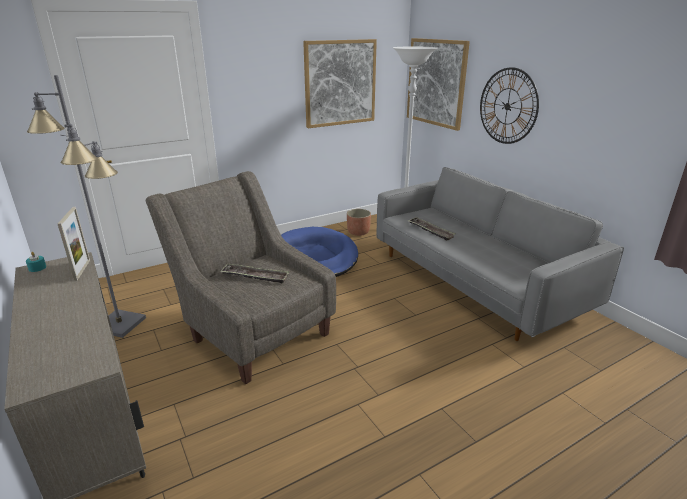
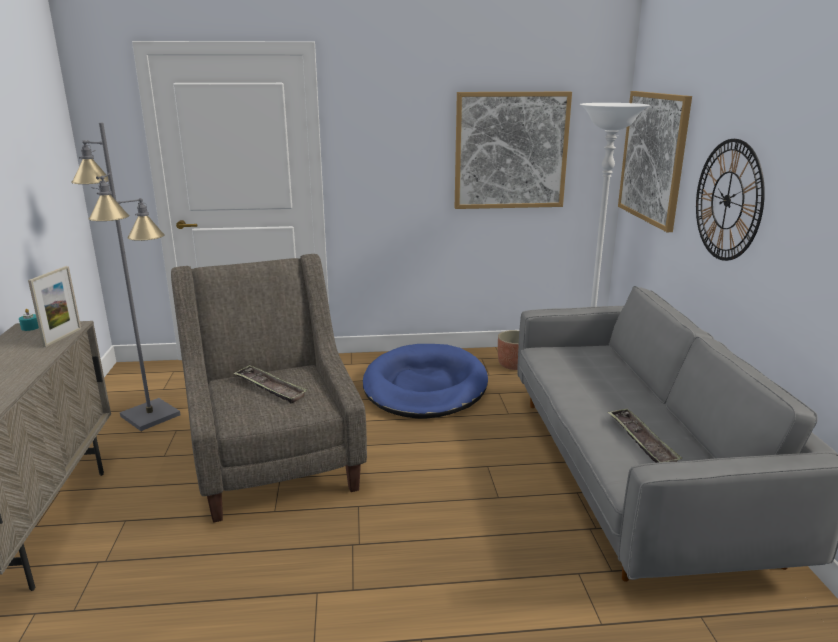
camera: 25 degrees right, 5 degrees down
(430, 231) = (571, 378): tray -> tray (641, 441)

